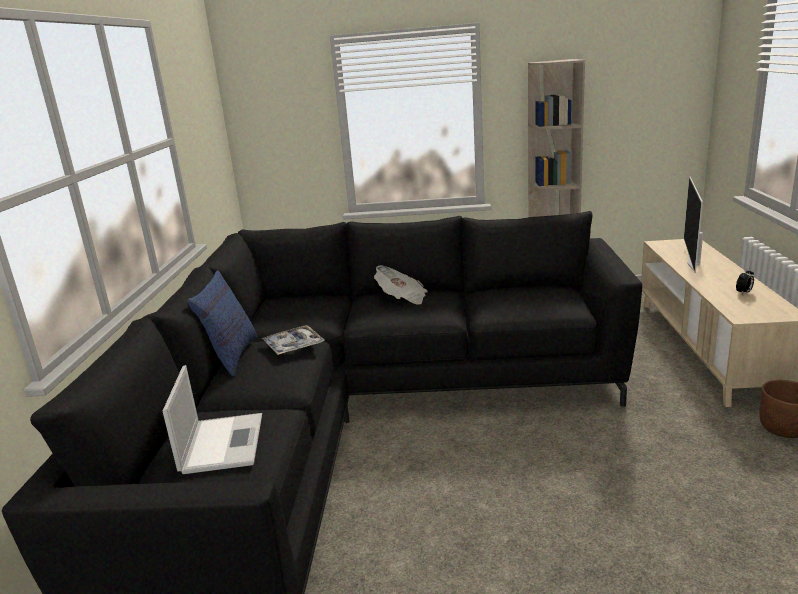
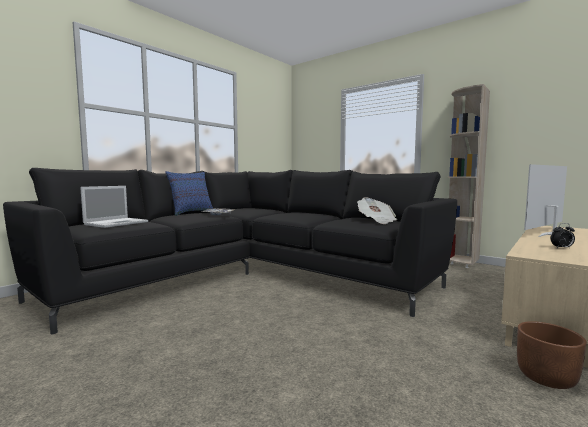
camera: 35 degrees right, 15 degrees down
(402, 298) = (302, 213): newspaper -> newspaper (376, 221)

